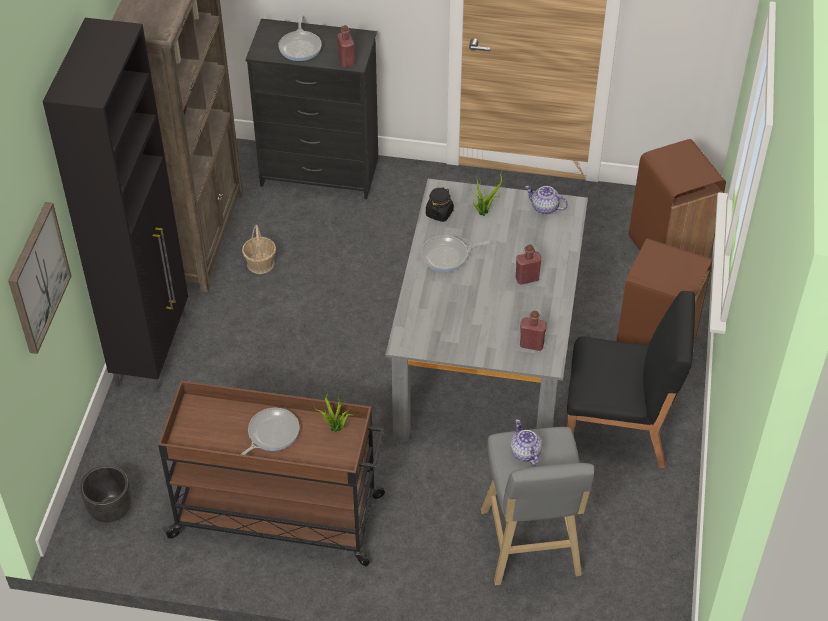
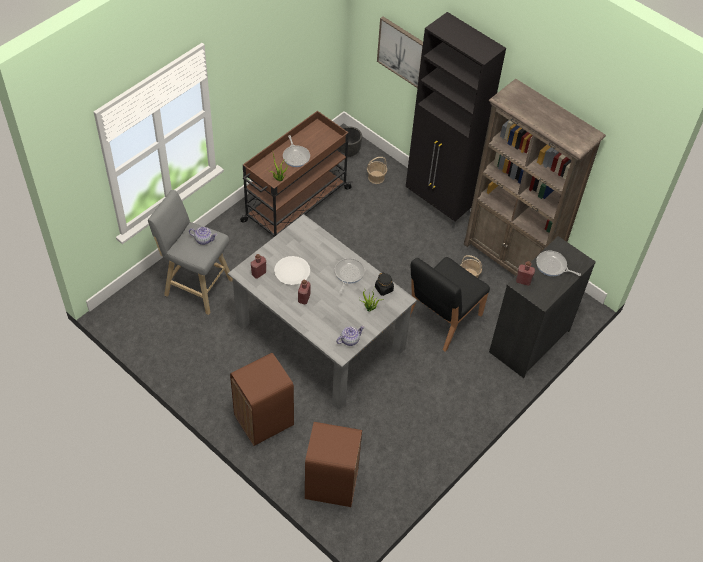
camera: 120 degrees right, 5 degrees up
(145, 446) = (376, 177): none -> basket
(495, 313) = (292, 271): none -> white plate
(619, 427) = (229, 367): black chair -> black chair (442, 318)

